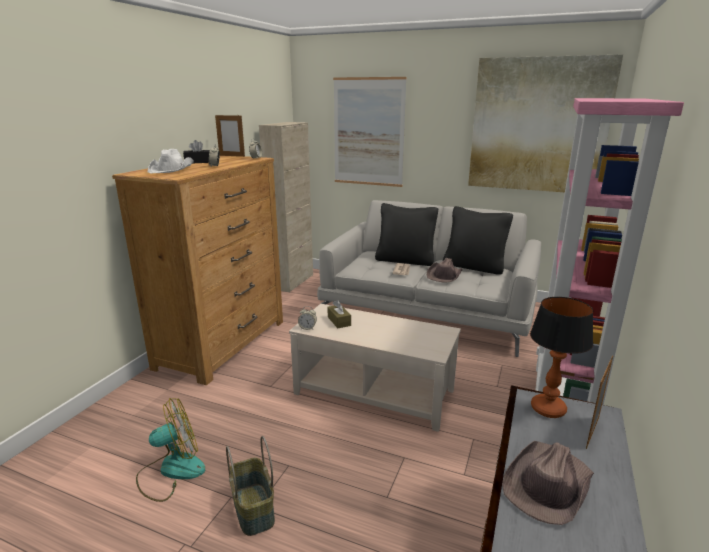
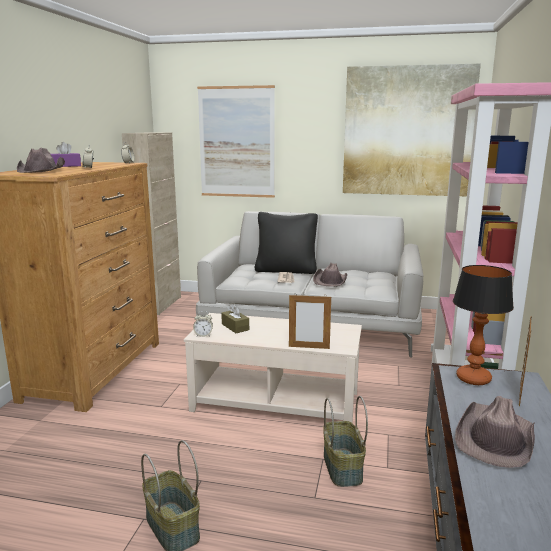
camera: 10 degrees left, 5 degrees down
(171, 471) = (66, 501): fan -> none
(172, 169) = (42, 170): white hat -> brown hat
(198, 162) = (65, 166): black tissue box -> purple tissue box
(232, 156) = (99, 162): picture frame -> picture frame (309, 347)
(419, 468) = (341, 467): none -> basket
(474, 267) = (357, 272): black pillow -> none

